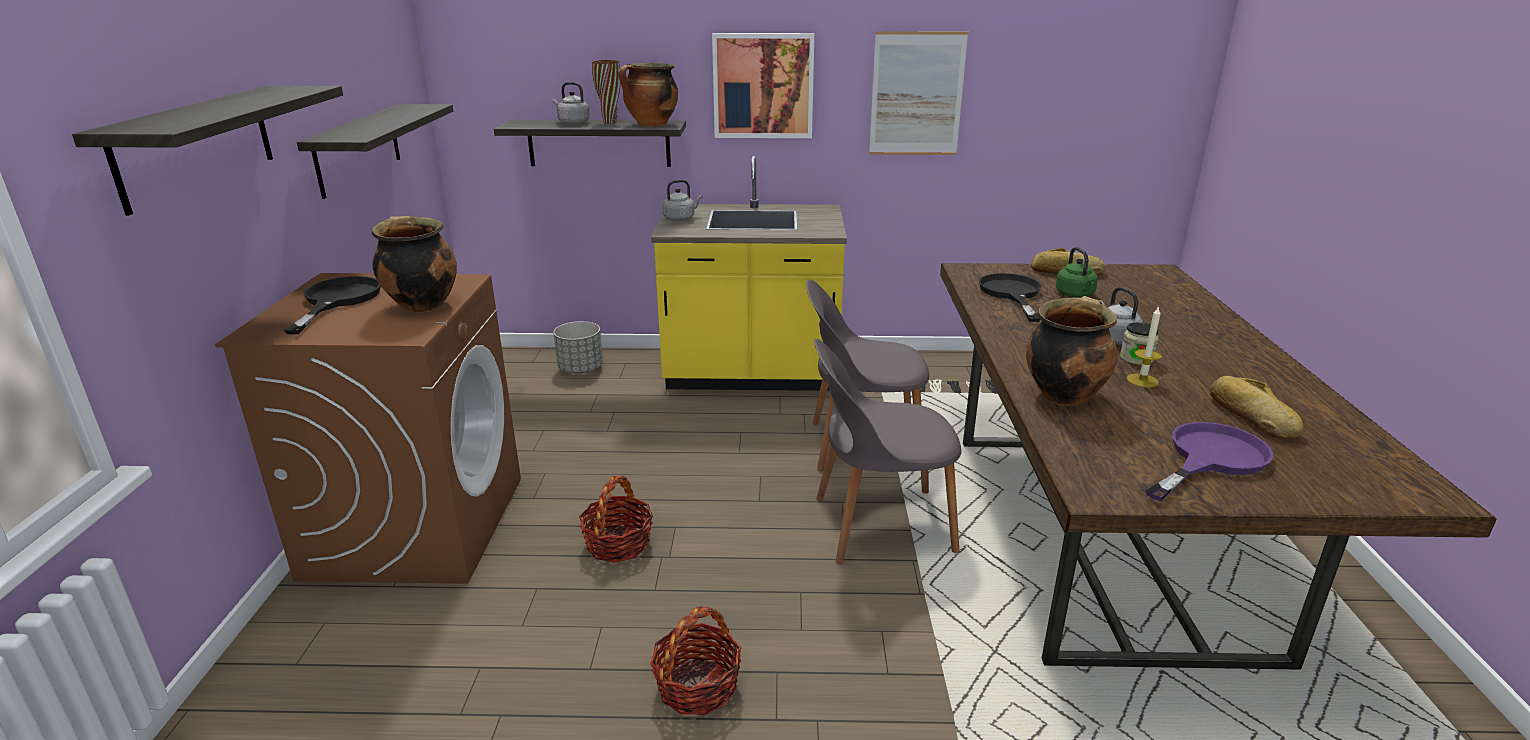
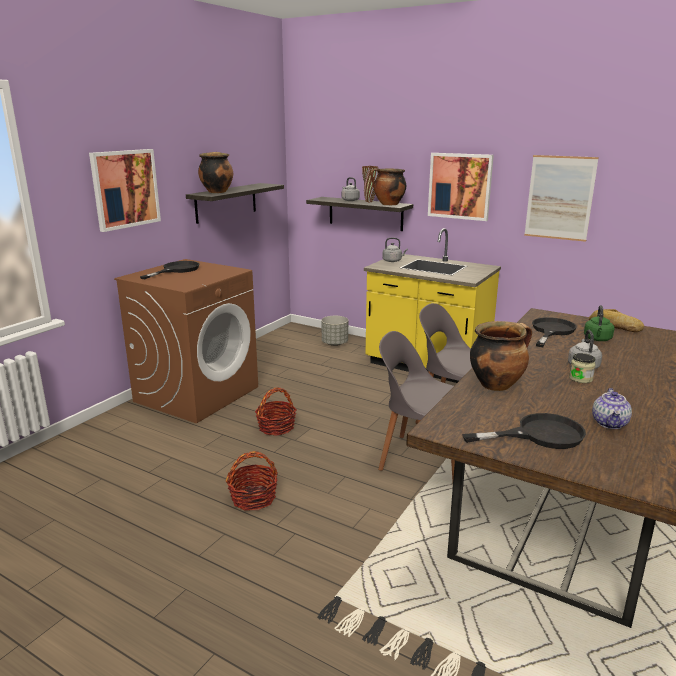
camera: 30 degrees right, 5 degrees down
(196, 145) = (125, 189): shelf -> picture
(421, 305) = (205, 277): cooking pot -> cooking pot (217, 192)
(1142, 380) = (563, 390): candle -> none
(1210, 459) = (539, 435): purple frying pan -> black frying pan
(1250, 416) = (610, 423): bread -> teapot

